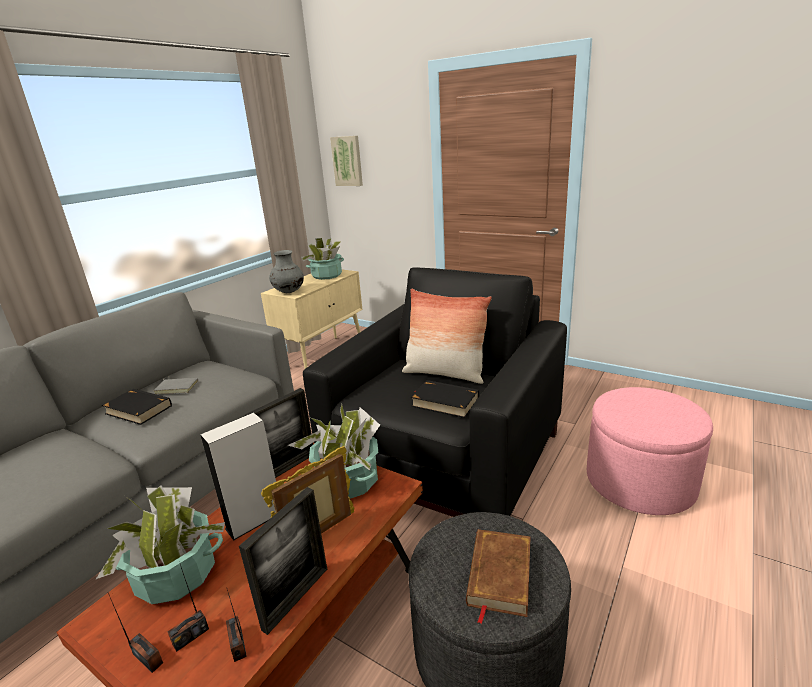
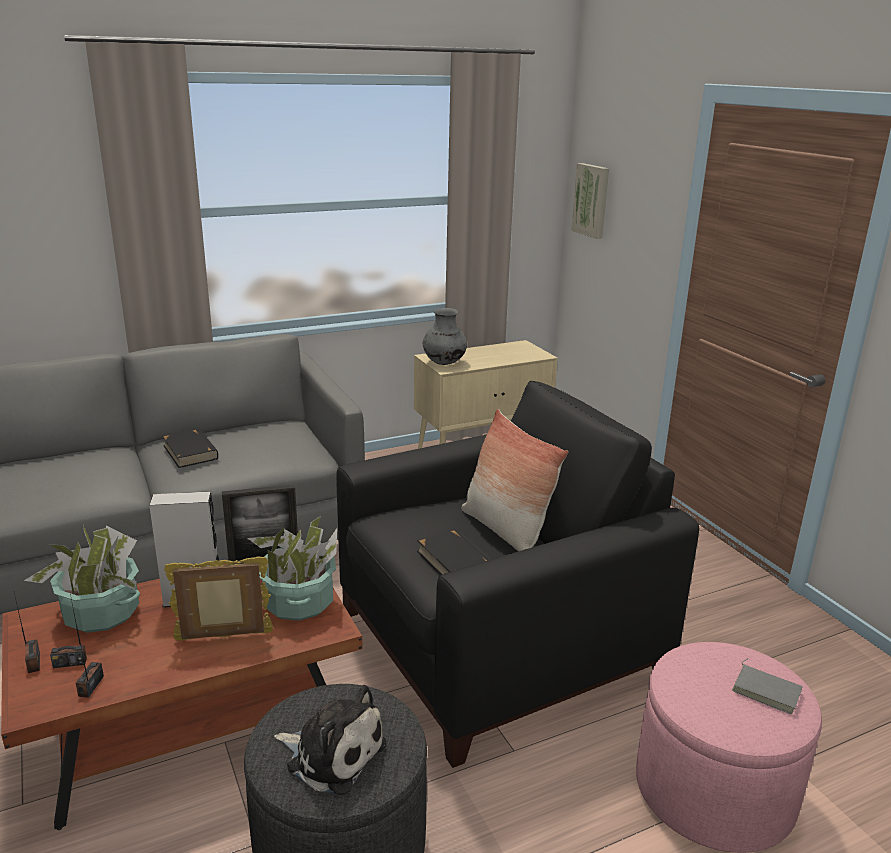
camera: 30 degrees right, 0 degrees up
(177, 387) = (240, 441): grey book -> grey book (767, 690)
(296, 598) = (158, 676): picture frame -> none
(327, 275) = (512, 353): potted plant -> none
(499, 575) = (332, 754): brown book -> plush toy

